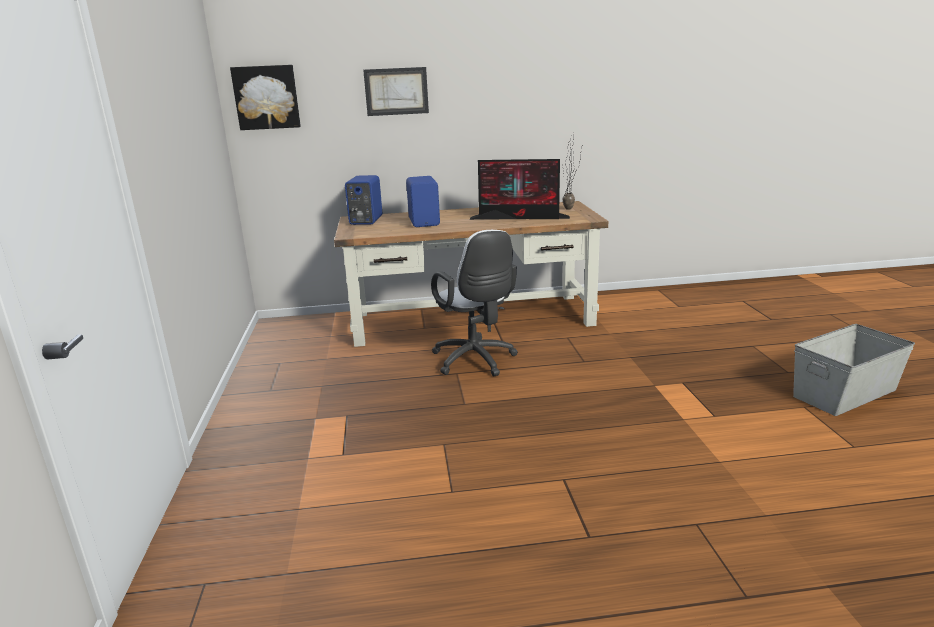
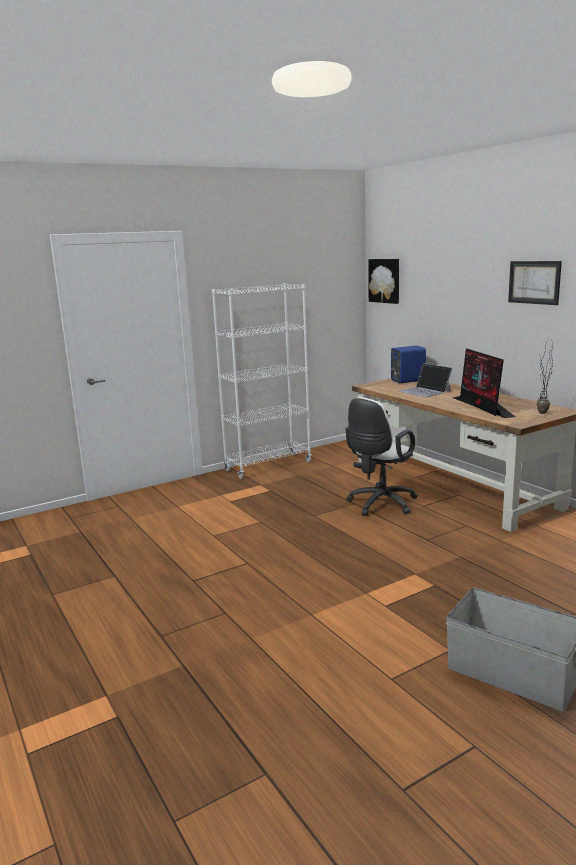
camera: 65 degrees right, 5 degrees down
(254, 398) = (268, 466): none -> white bookcase
(396, 91) = (454, 283): picture -> picture (534, 282)
(425, 222) = (425, 391): blue speaker -> laptop

